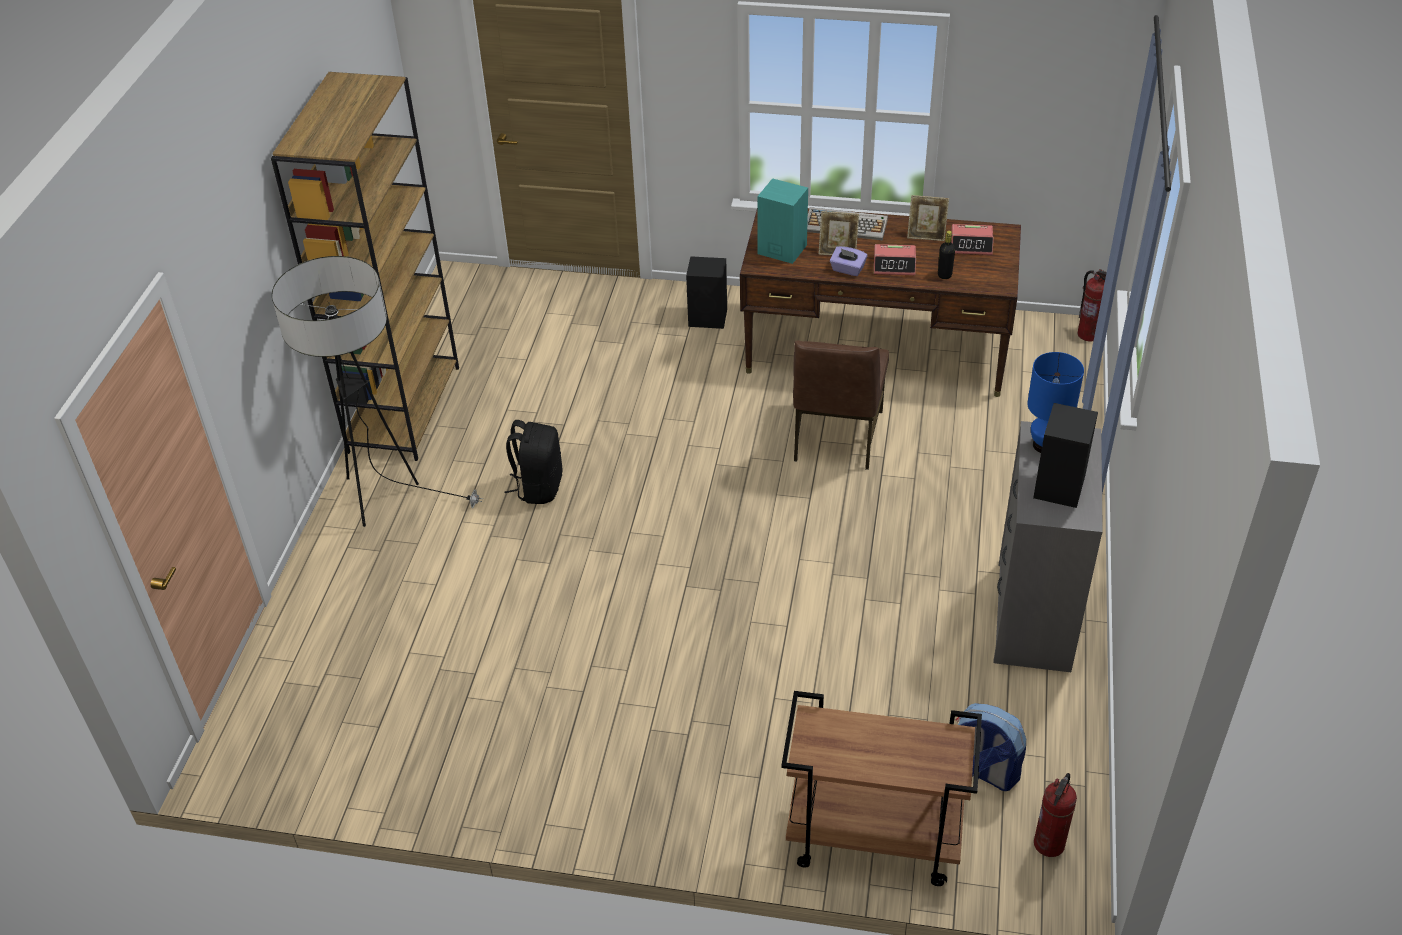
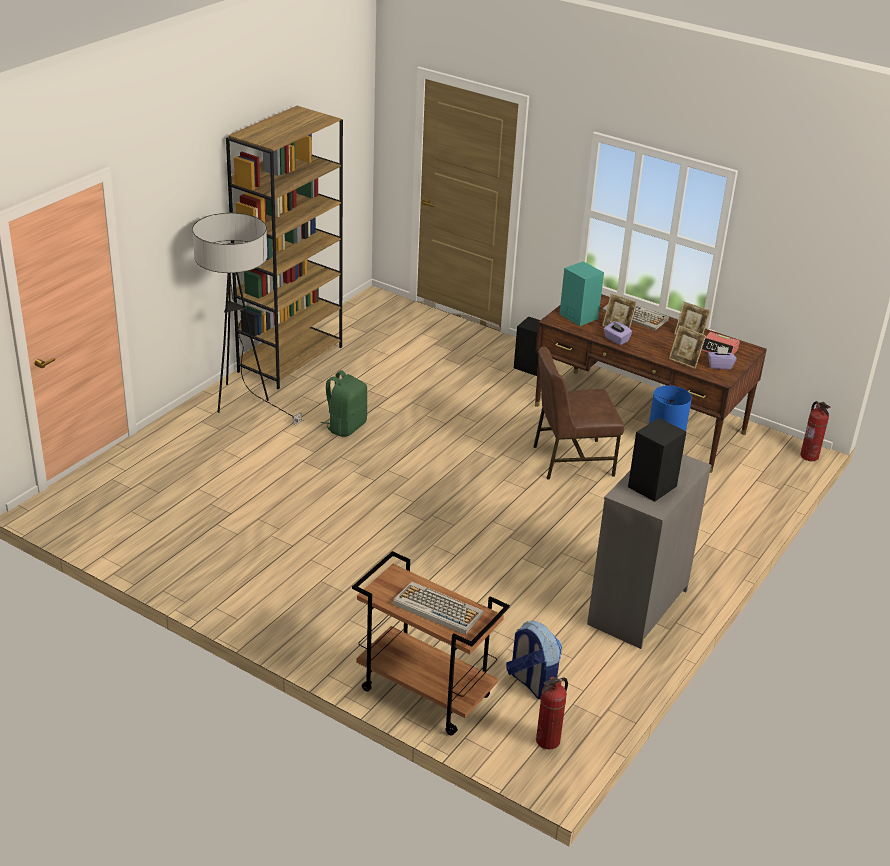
camera: 20 degrees right, 10 degrees down
(538, 487) = (345, 426): black backpack -> green backpack
(836, 436) = (571, 460): brown chair -> brown chair turned 45 degrees clockwise
(894, 265) = (652, 346): alarm clock -> none
(894, 751) = (437, 609): none -> keyboard
(944, 275) = (684, 361): black bottle -> picture frame
(987, 267) = (720, 365): none -> purple tissue box

